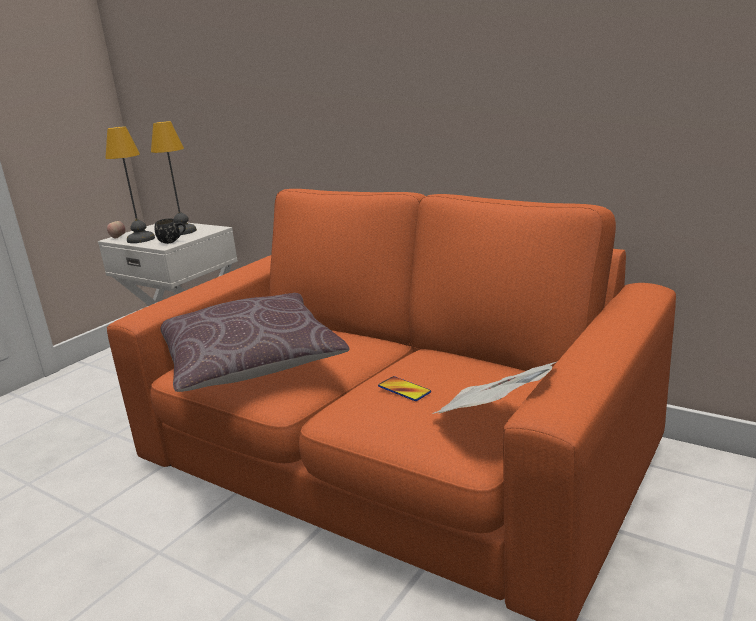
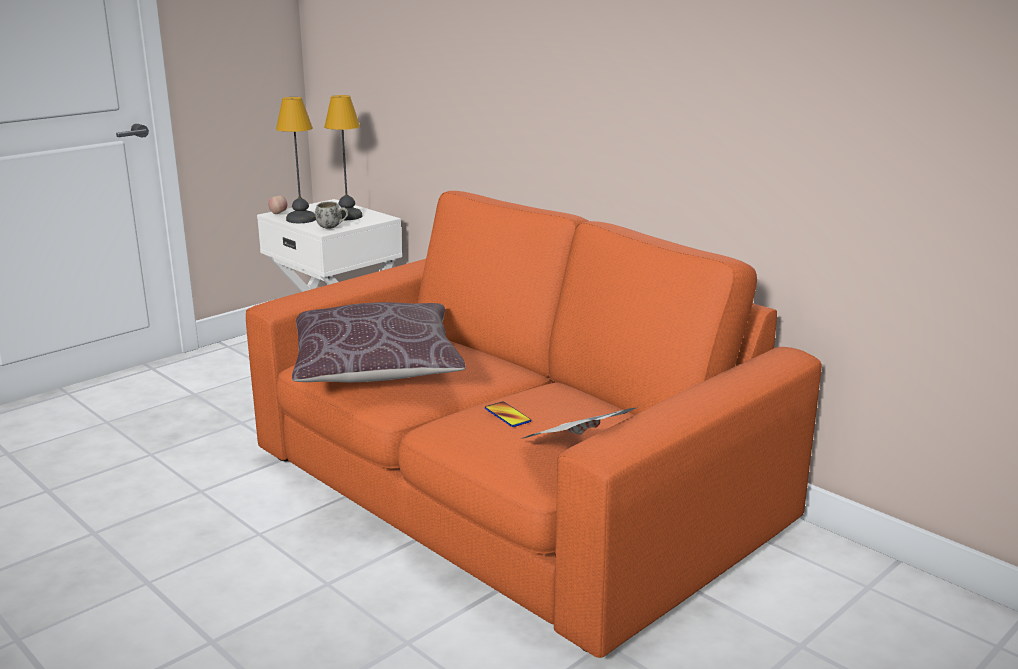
camera: 10 degrees right, 0 degrees up
(173, 242) = (333, 227): black mug -> white mug

